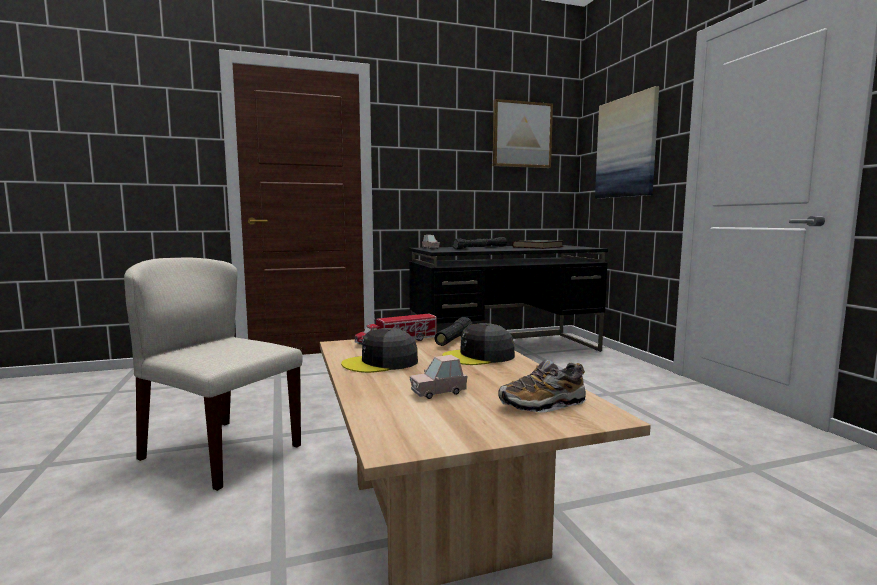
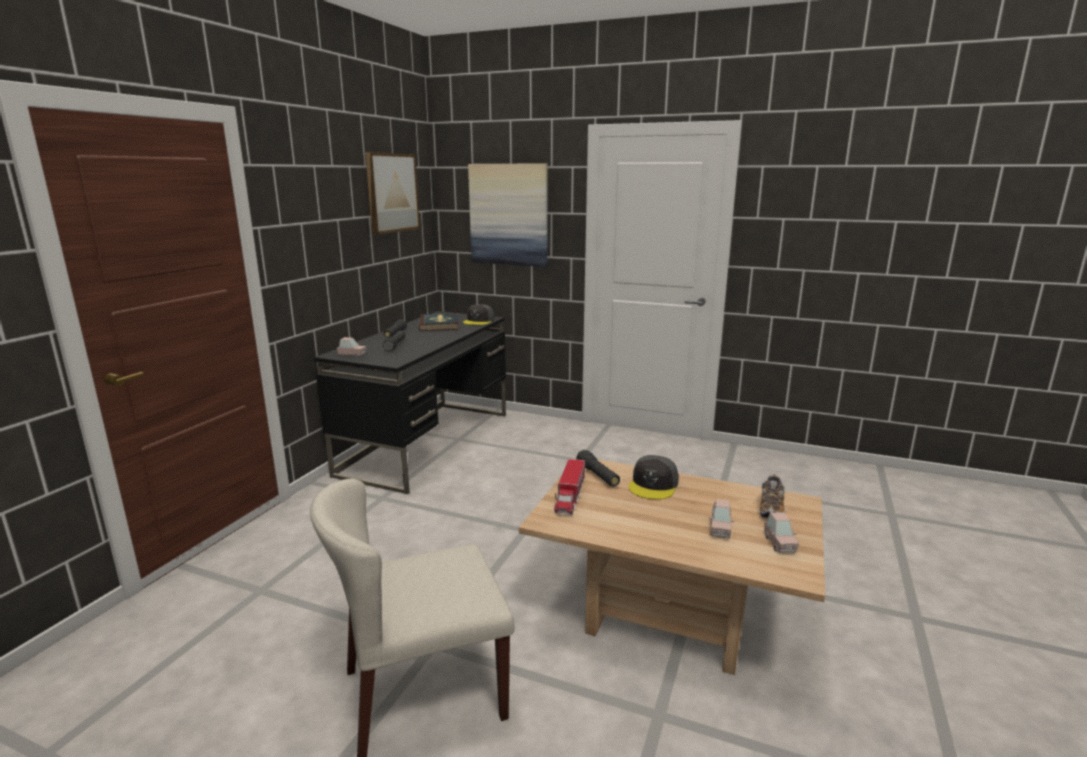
camera: 50 degrees left, 10 degrees up
(381, 363) = (627, 524): grey cap -> grey cap (479, 321)
(459, 422) = (779, 543): none -> pink toy car

